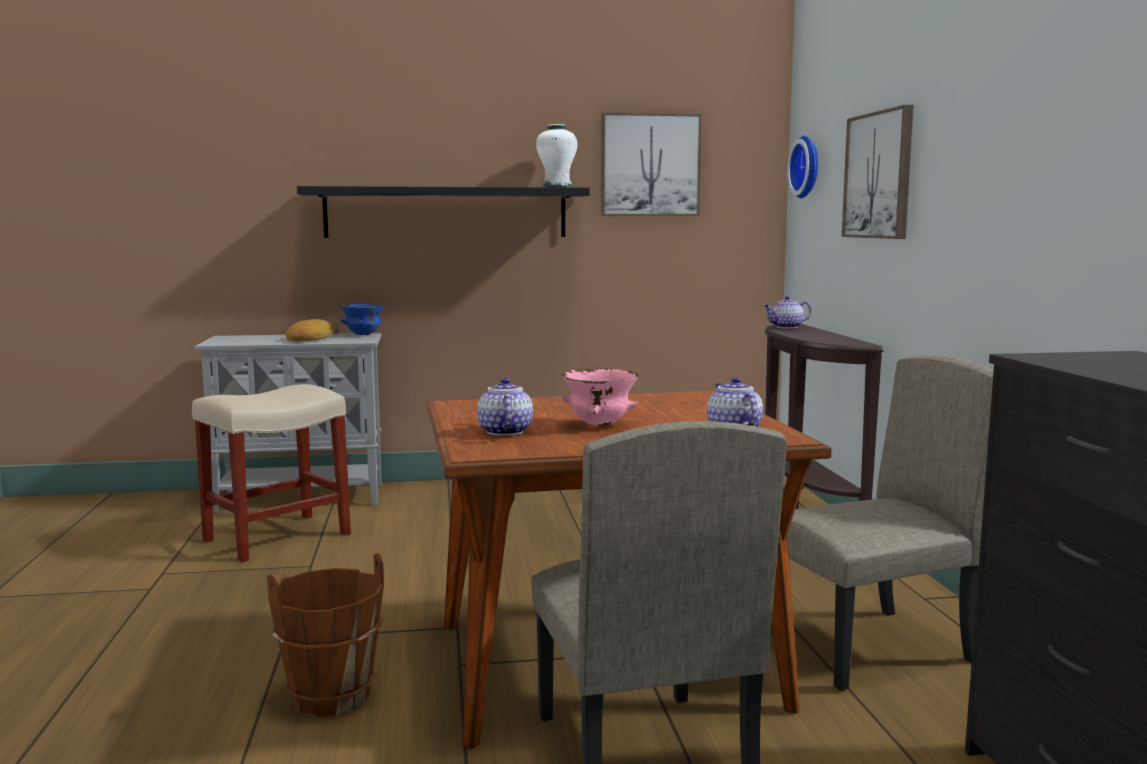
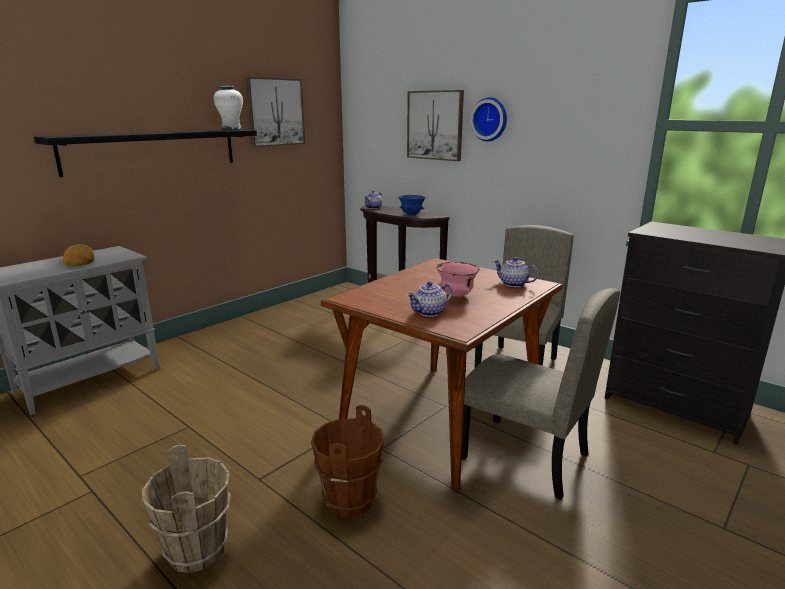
camera: 40 degrees left, 10 degrees up
(135, 671) = (198, 550): none -> brown bucket
(275, 538) = (125, 416): beige stool -> none
(363, 335) = (113, 250): blue bowl -> blue bowl (411, 215)
(503, 432) = (429, 313): teapot -> teapot turned 75 degrees counterclockwise
(808, 167) = (365, 114): wall clock -> wall clock (490, 119)

